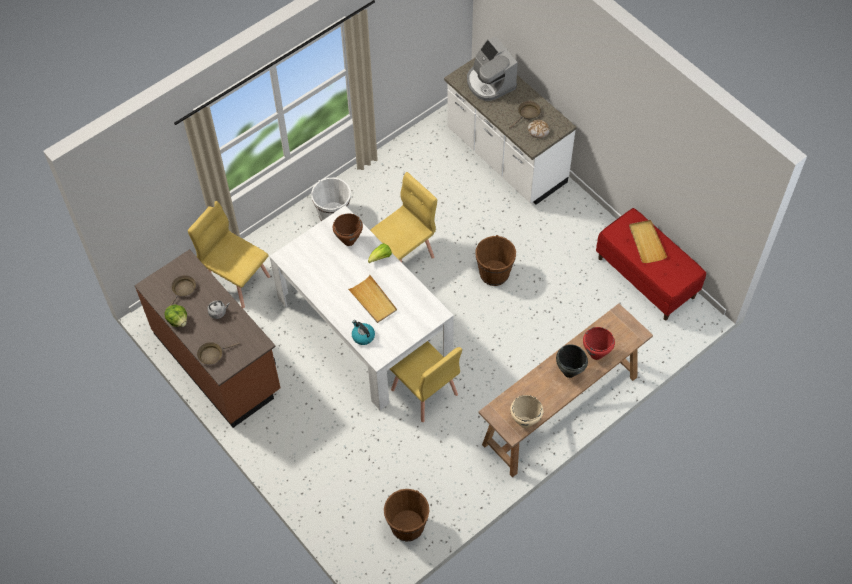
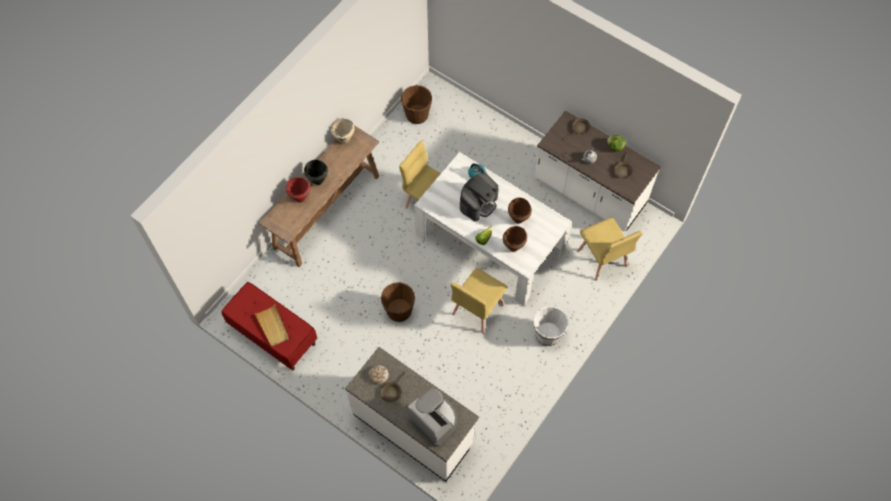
camera: 165 degrees right, 5 degrees up
(218, 362) = (589, 193): brown counter -> white counter
(238, 281) = (602, 259): yellow chair -> yellow chair turned 45 degrees clockwise
(331, 271) = (518, 219): none -> brown cooking pot
(373, 300) = (478, 203): beige tray -> coffee machine

